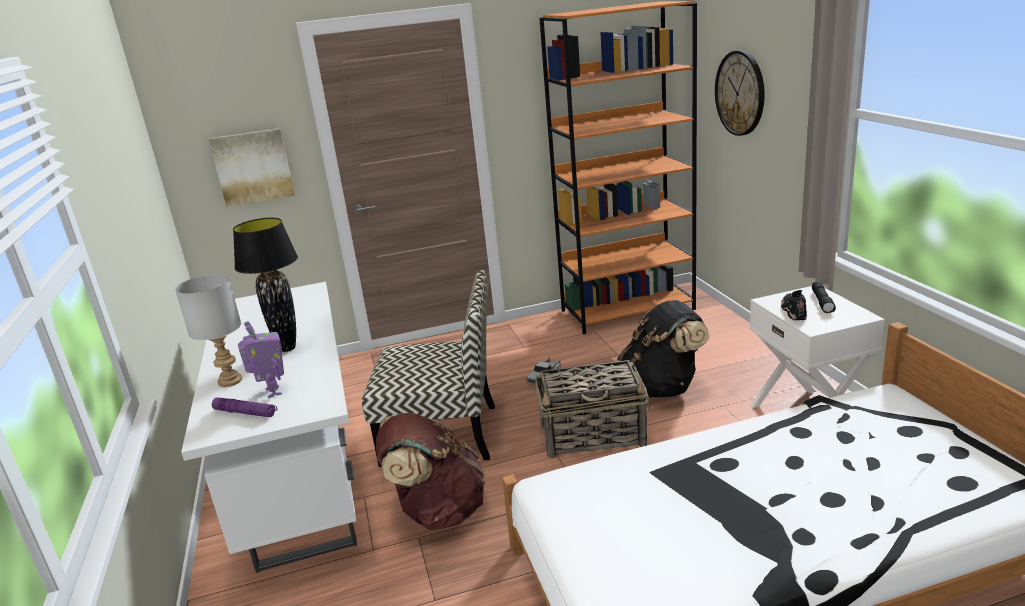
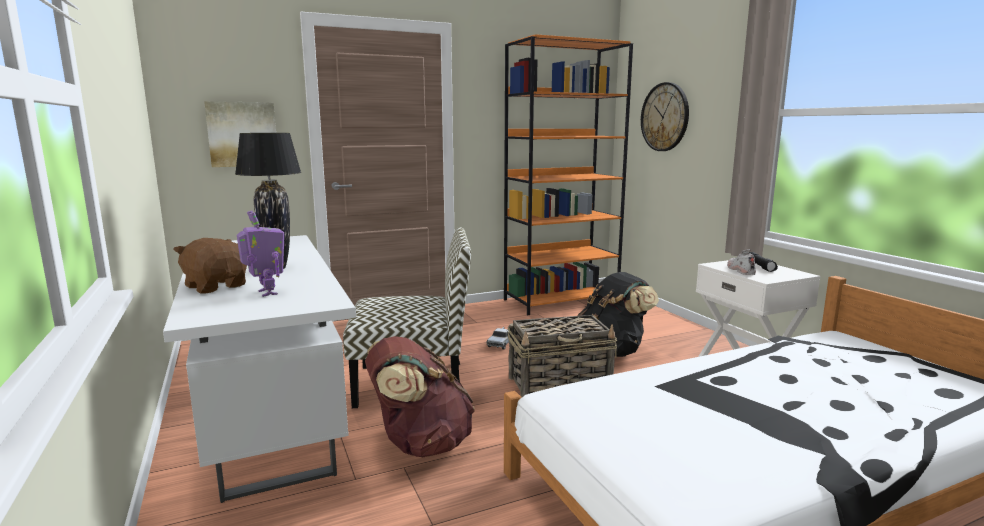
camera: 10 degrees left, 10 degrees down
(229, 381) = (216, 286): grey table lamp -> brown plush toy
(245, 413) = (238, 305): purple flashlight -> none
(793, 311) = (740, 270): black shoe -> white shoe

